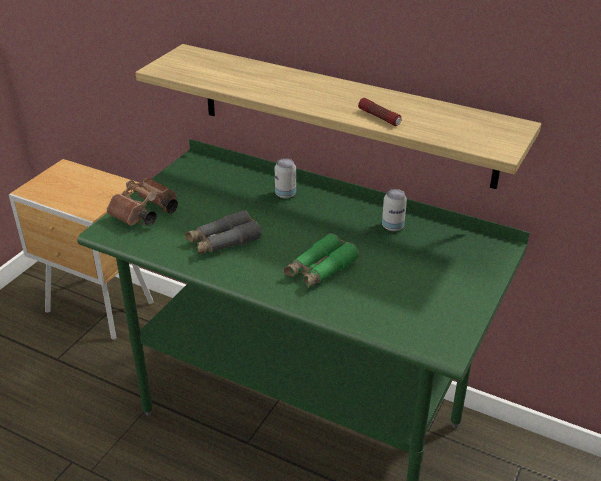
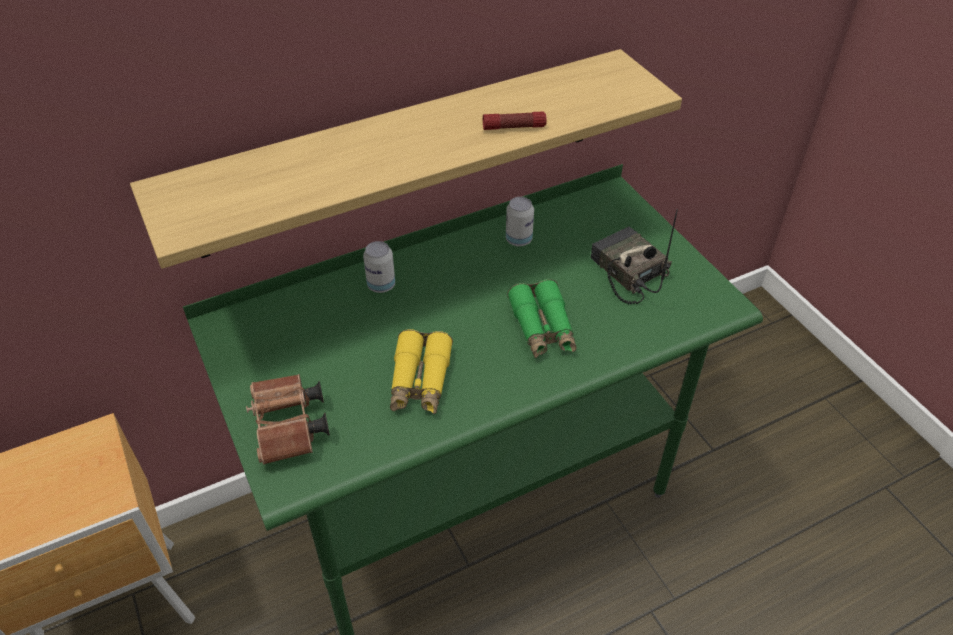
camera: 55 degrees left, 10 degrees up
(223, 241) = (420, 381): grey binoculars -> yellow binoculars
(421, 285) = (626, 272): none -> radio

